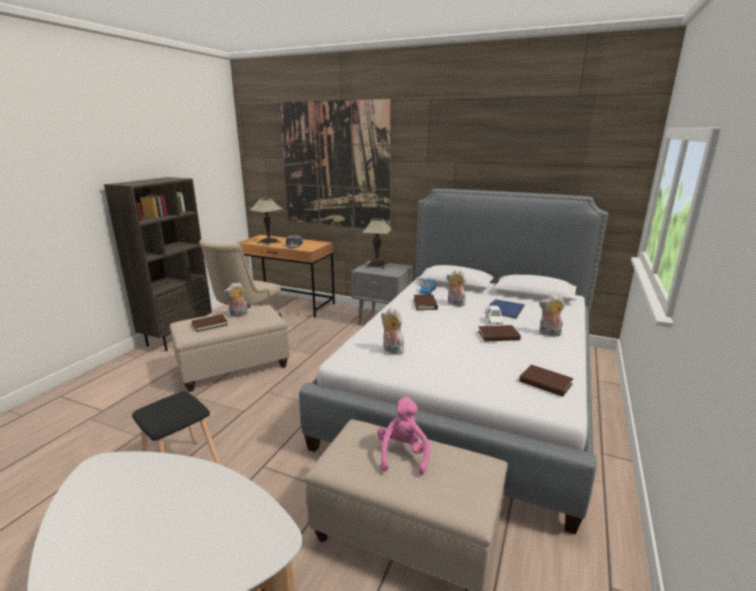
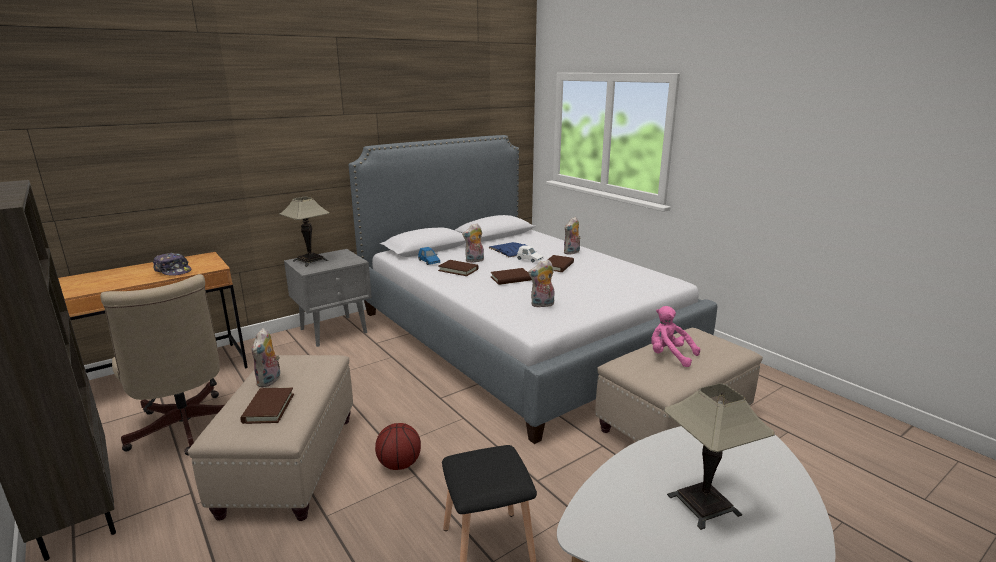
camera: 60 degrees left, 0 degrees up
(251, 401) = (399, 464): none -> basketball
(269, 242) = (111, 282): table lamp -> table lamp (703, 505)
(335, 166) = (201, 131): picture -> none
(545, 383) = (641, 275): brown book -> brown book (511, 279)

